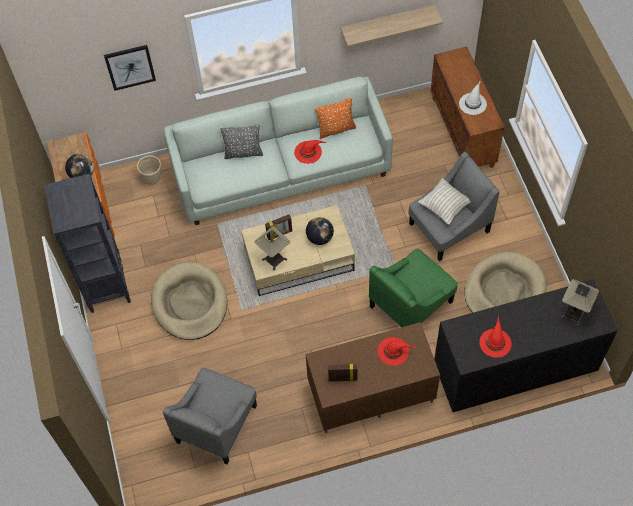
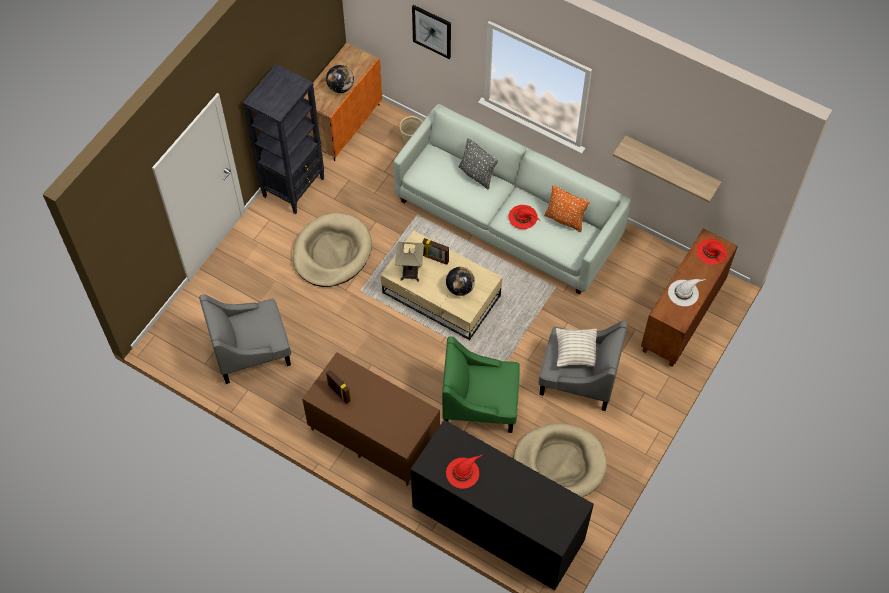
camera: 45 degrees right, 0 degrees up
(393, 351) = (396, 410): red hat -> red hat (712, 252)
(573, 313) = (545, 511): table lamp -> none

